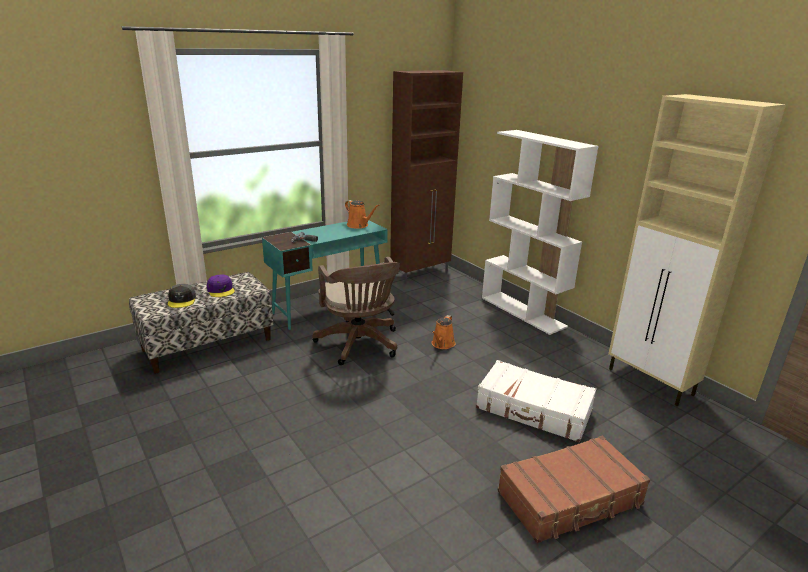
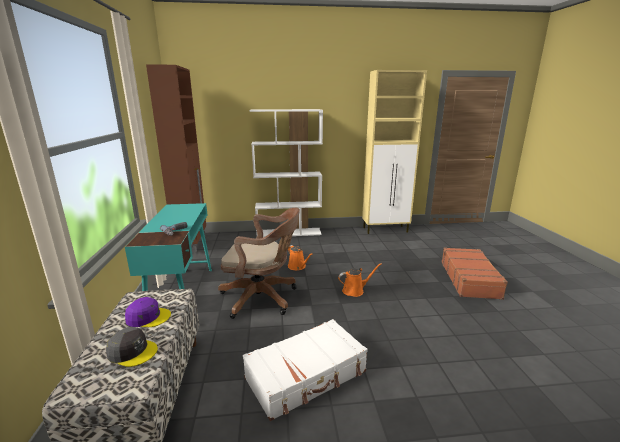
camera: 60 degrees left, 5 degrees down
(359, 225) = (180, 208): orange watering can -> orange watering can (355, 290)
(533, 410) = (391, 263): white suitcase -> white suitcase (306, 375)

